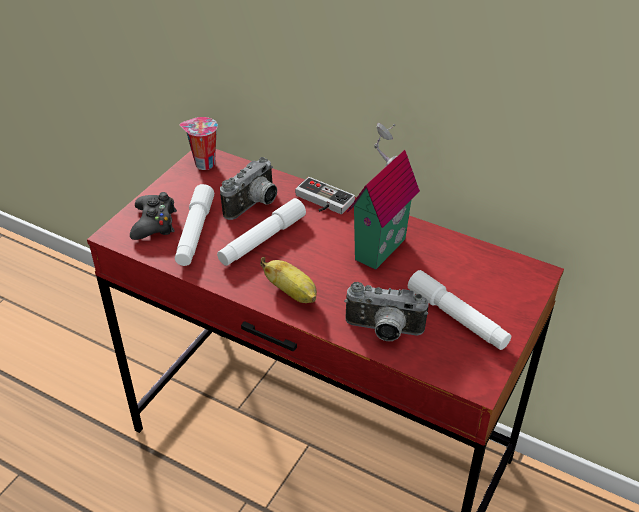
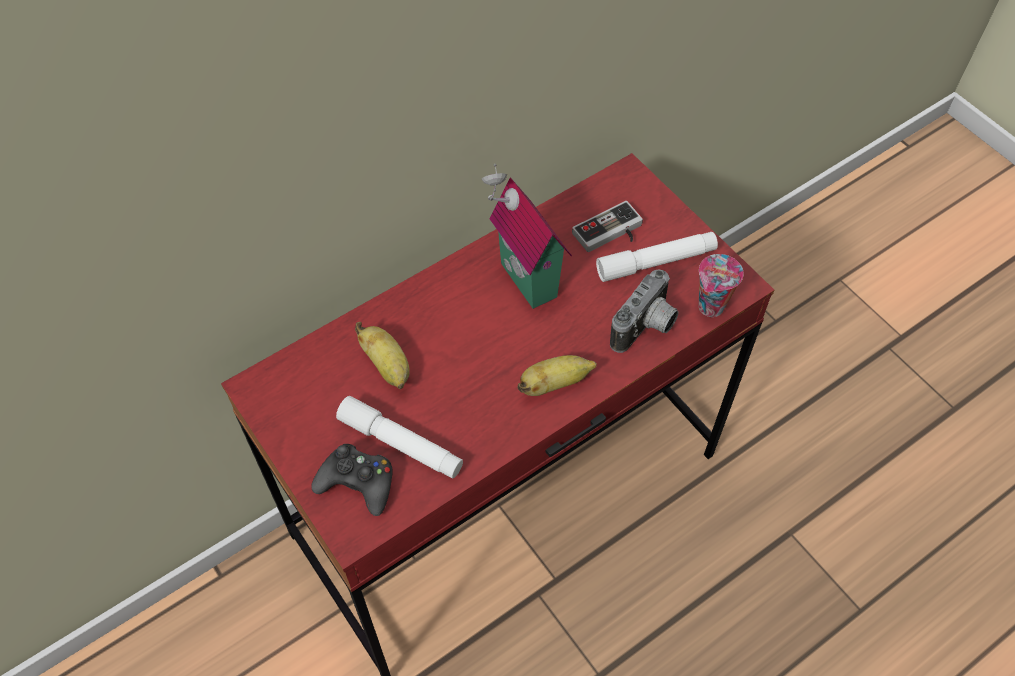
camera: 65 degrees left, 15 degrees up
(203, 164) = (272, 393): cup -> cup (710, 308)
(255, 205) = (387, 366): camera -> banana
(262, 240) = (453, 380): white flashlight -> none
(321, 201) = (420, 300): game controller -> game controller (610, 234)

